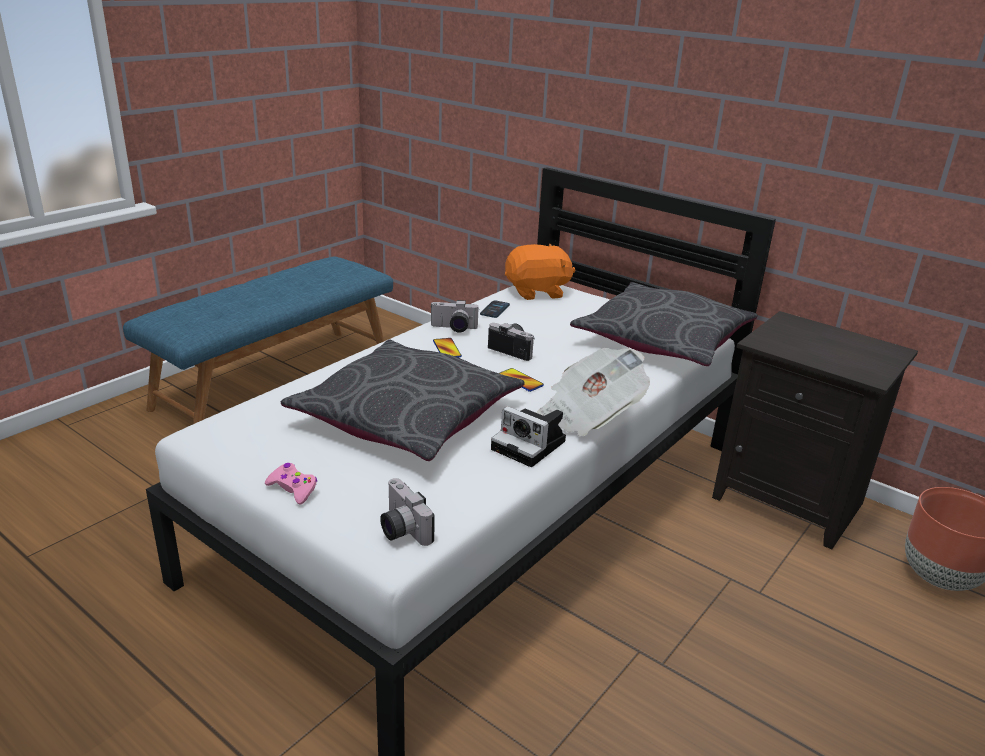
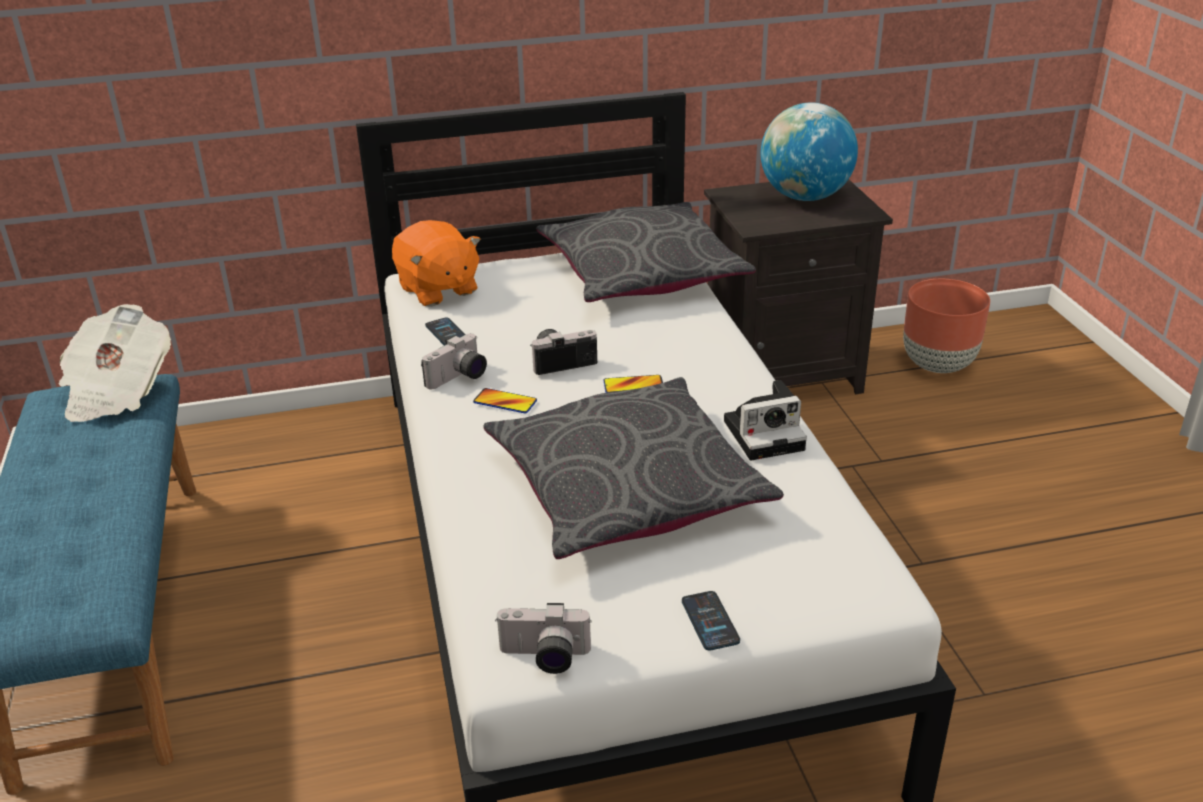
camera: 50 degrees left, 5 degrees up
(293, 488) = (710, 621): pink game controller -> phone
(400, 529) = (847, 572): camera -> camera (544, 658)
(537, 292) = (437, 290): orange plush toy -> orange plush toy turned 120 degrees clockwise
(588, 415) = (741, 378): newspaper -> newspaper (117, 391)
(845, 347) = (805, 197): none -> globe

